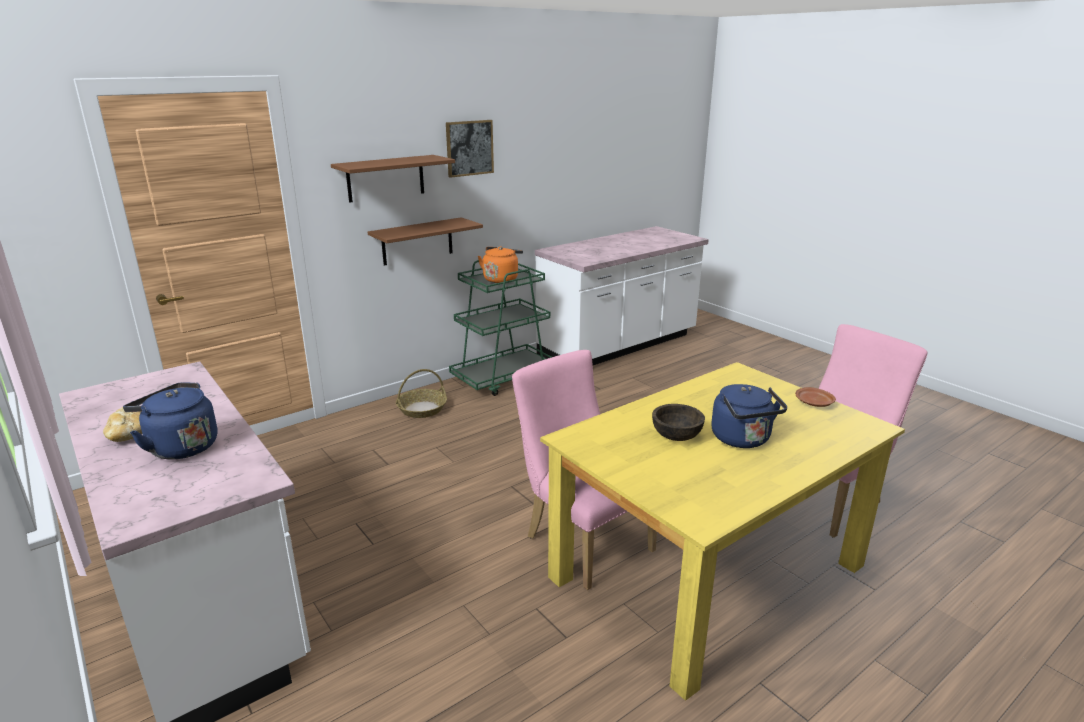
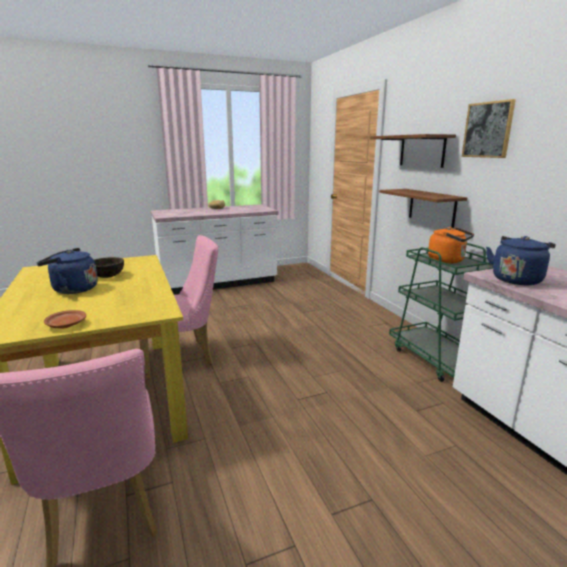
camera: 105 degrees right, 5 degrees down
(180, 447) = (200, 211): blue kettle -> blue kettle (517, 279)
(422, 409) = (374, 323): basket -> none

